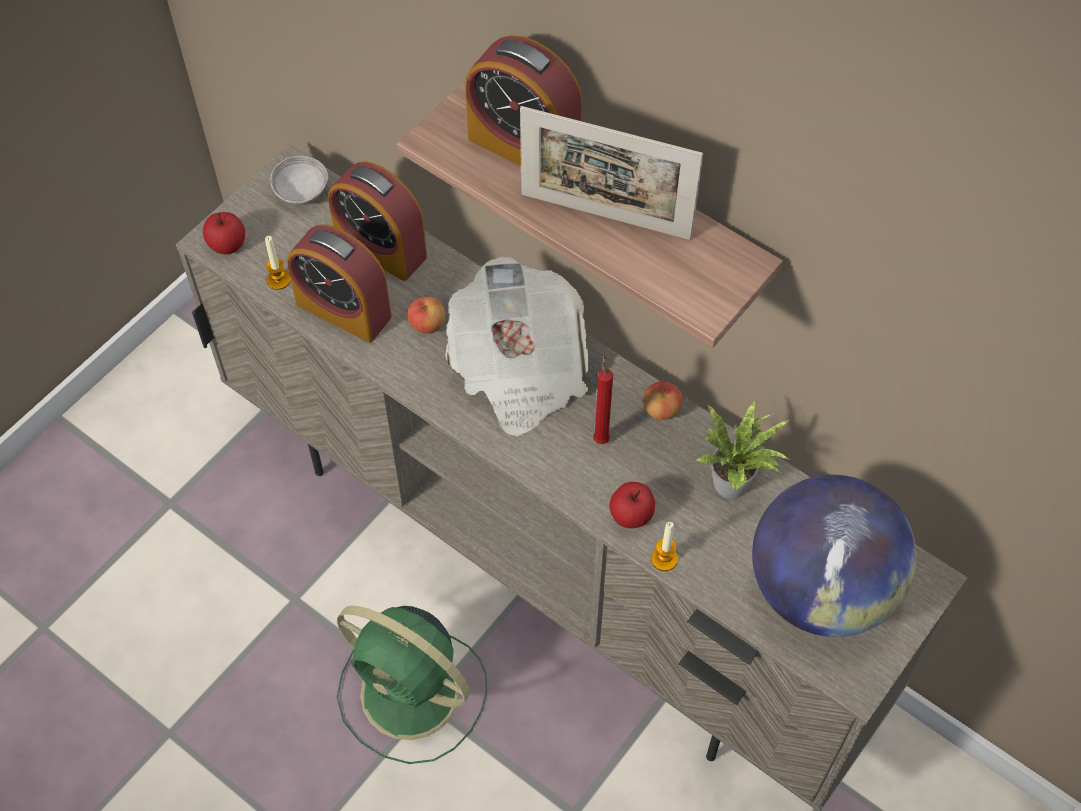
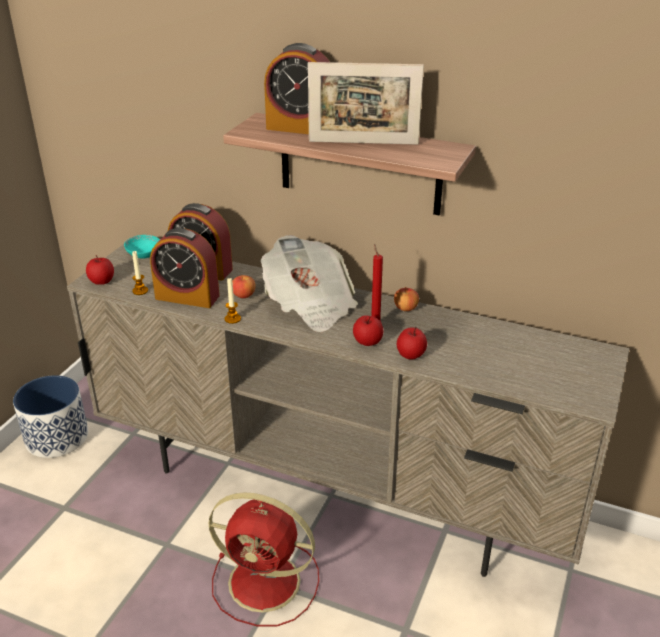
camera: 15 degrees left, 25 degrees down
(177, 372) = (57, 437): none -> planter
(301, 192) = (144, 255): grey bowl -> turquoise bowl
(414, 694) = (267, 582): green fan -> red fan
(578, 472) = (367, 342): none -> apple
(664, 559) = (442, 370): candle -> candle (232, 319)
(735, 483) = (467, 331): potted plant -> none
(821, 588) = (546, 367): globe -> none

